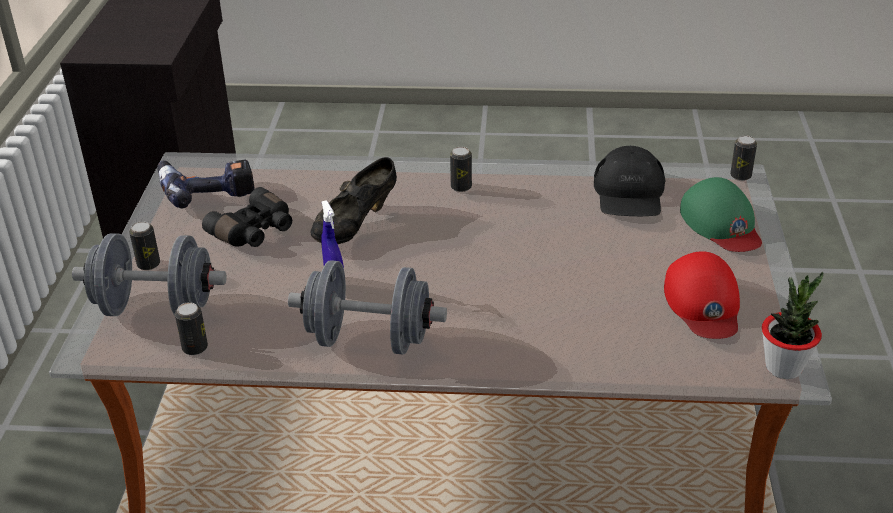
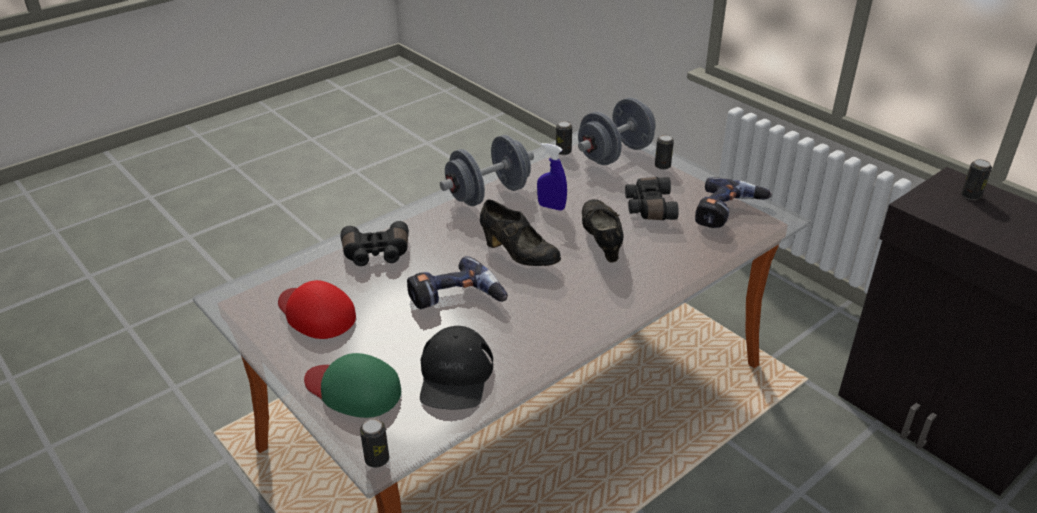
camera: 135 degrees right, 0 degrees up
(446, 254) = (519, 255): none -> black shoe
(461, 187) = (584, 306): can -> can (971, 196)
(557, 246) = (457, 300): none -> power drill
(581, 334) = (376, 254): none -> black binoculars
(629, 193) = (455, 376): black cap -> black cap turned 135 degrees counterclockwise
(784, 367) = (233, 298): potted plant -> none

